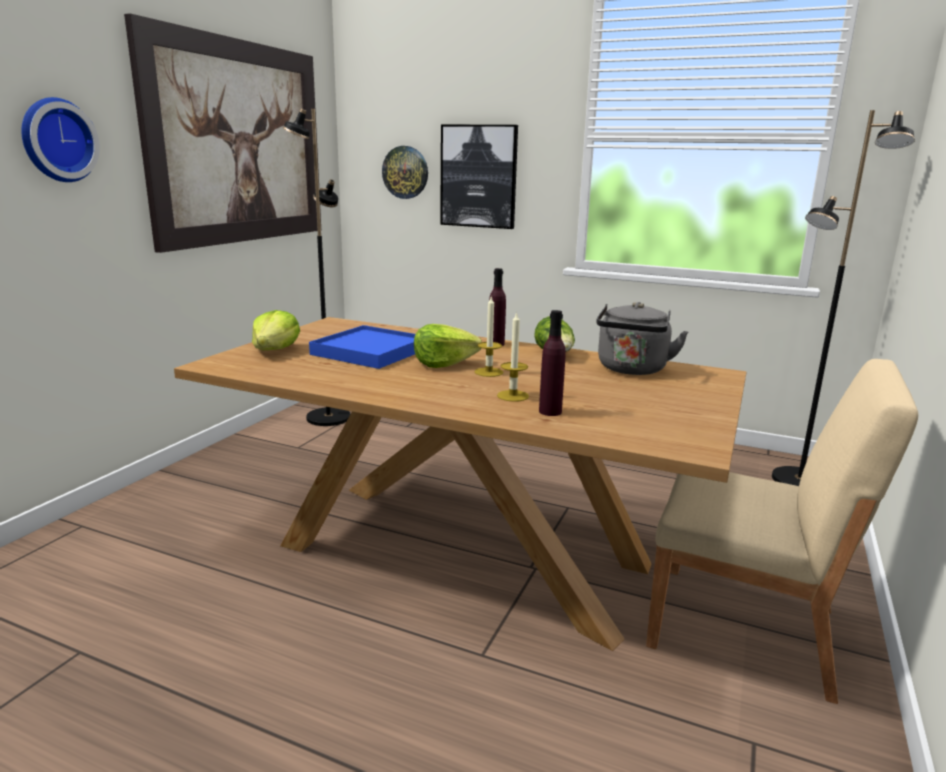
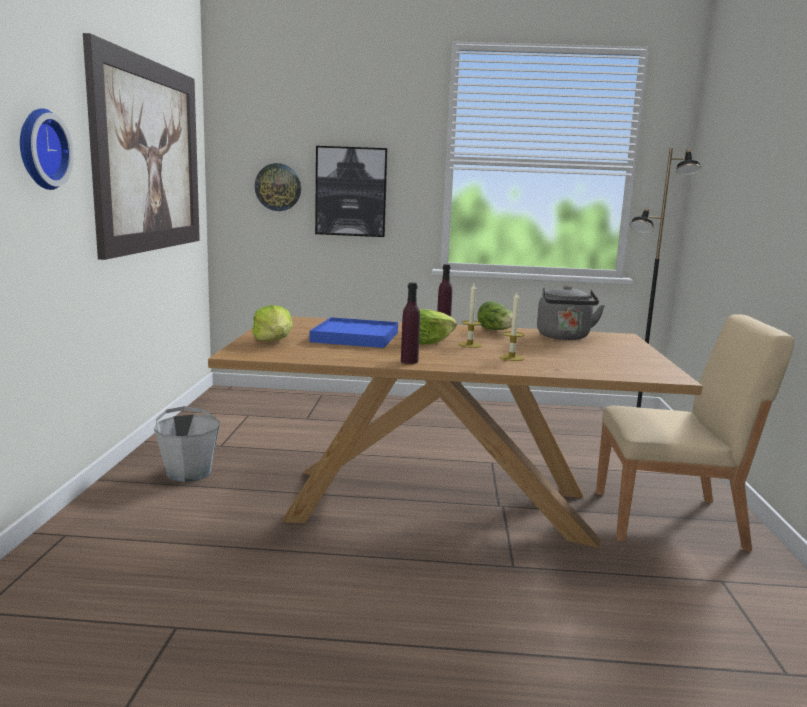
camera: 20 degrees left, 5 degrees down
(243, 474) = (189, 472): none -> grey bucket
(327, 418) = (225, 419): black floor lamp -> none
(550, 411) = (551, 364): purple bottle -> purple bottle (409, 361)

